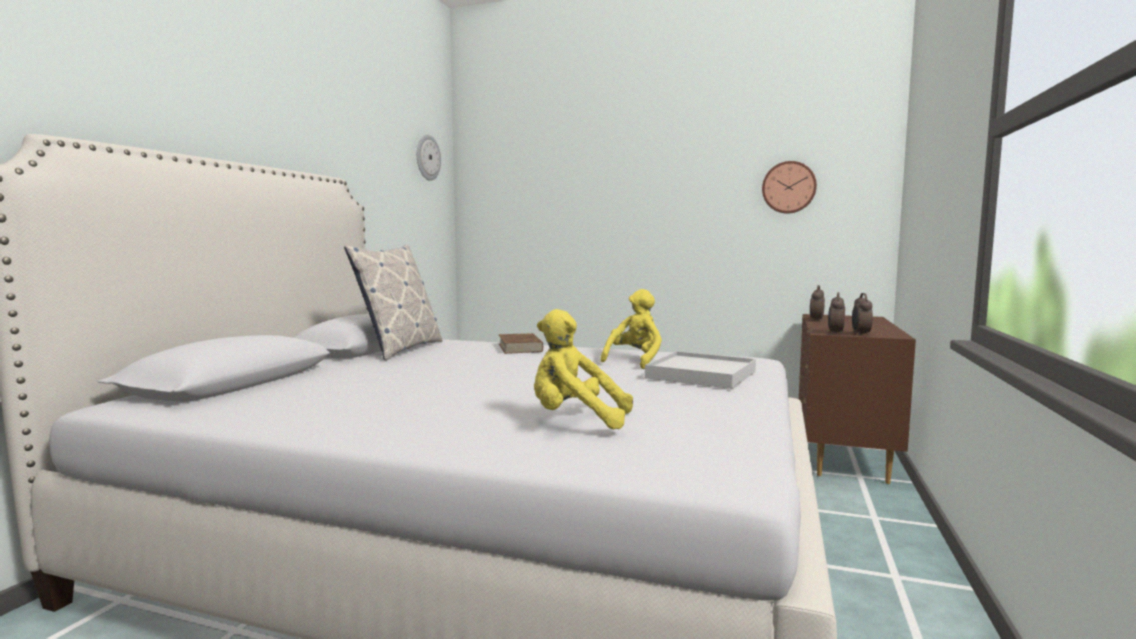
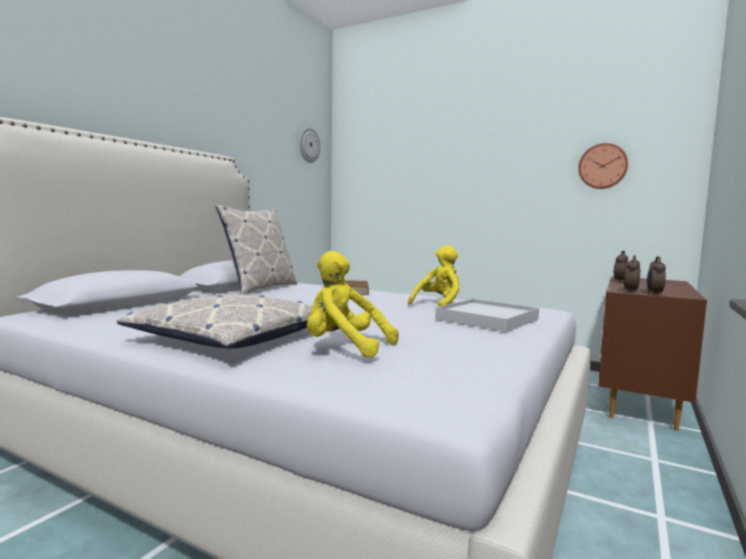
camera: 10 degrees right, 0 degrees up
(428, 417) = (231, 337): none -> pillow

